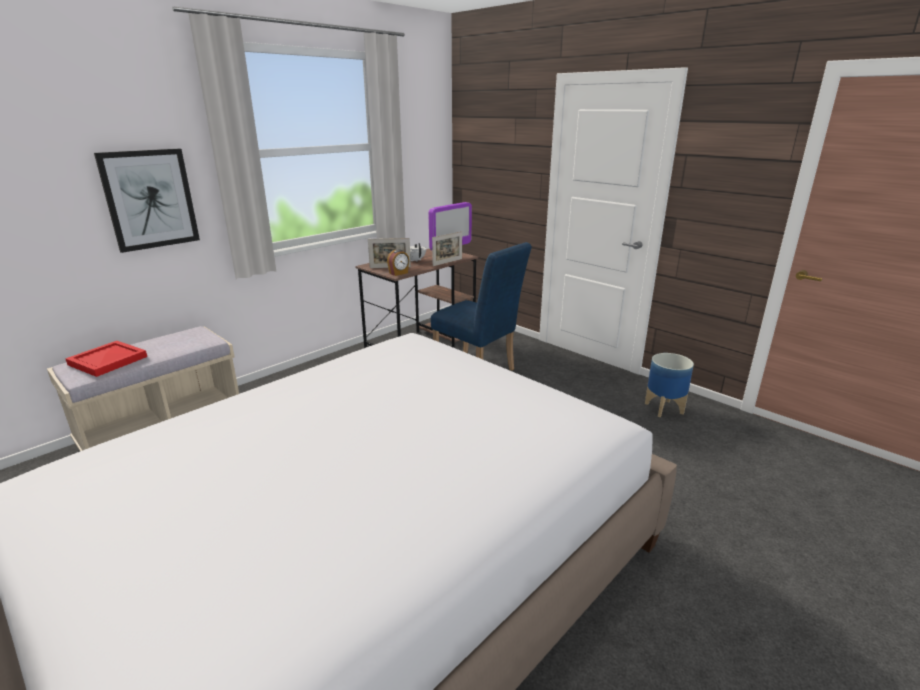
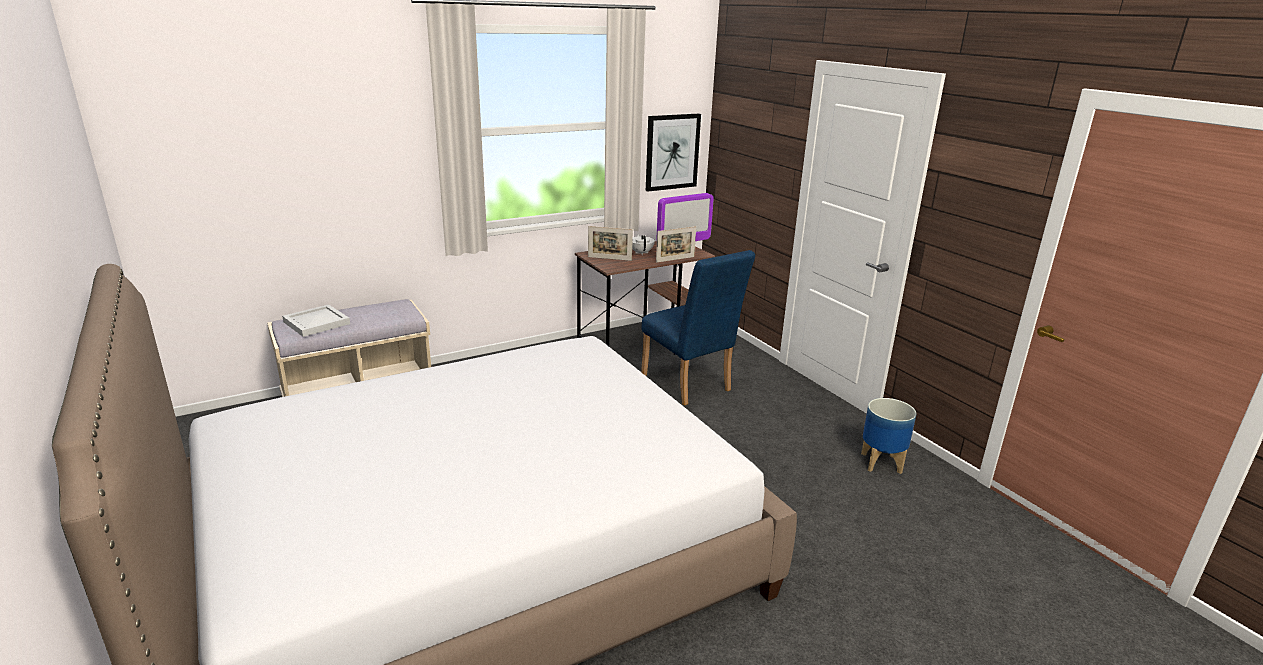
camera: 15 degrees right, 0 degrees up
(108, 360) = (317, 322): red tray -> white tray
(150, 199) = (373, 174): picture -> picture (672, 152)
(399, 273) = (614, 267): alarm clock -> none

